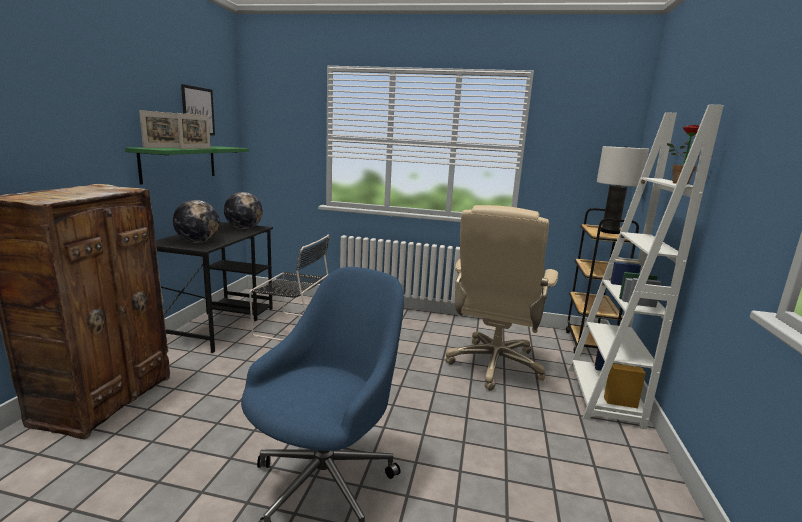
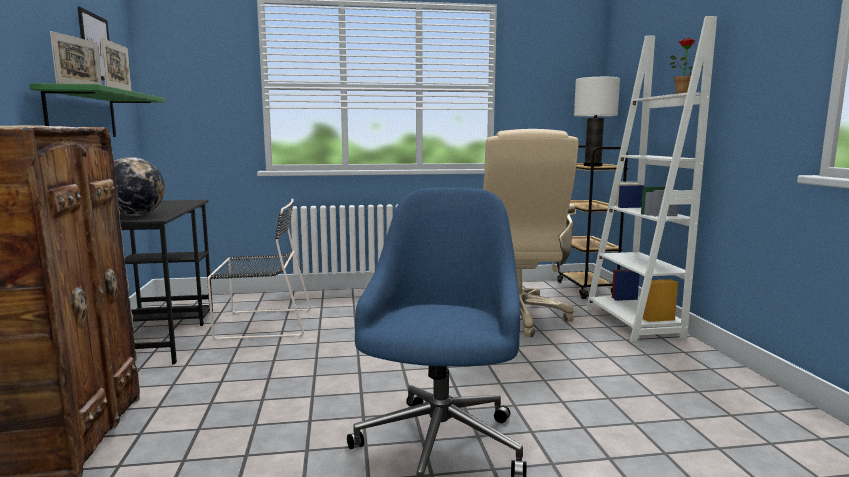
camera: 20 degrees left, 5 degrees down
(244, 228) = (172, 203): globe -> none

